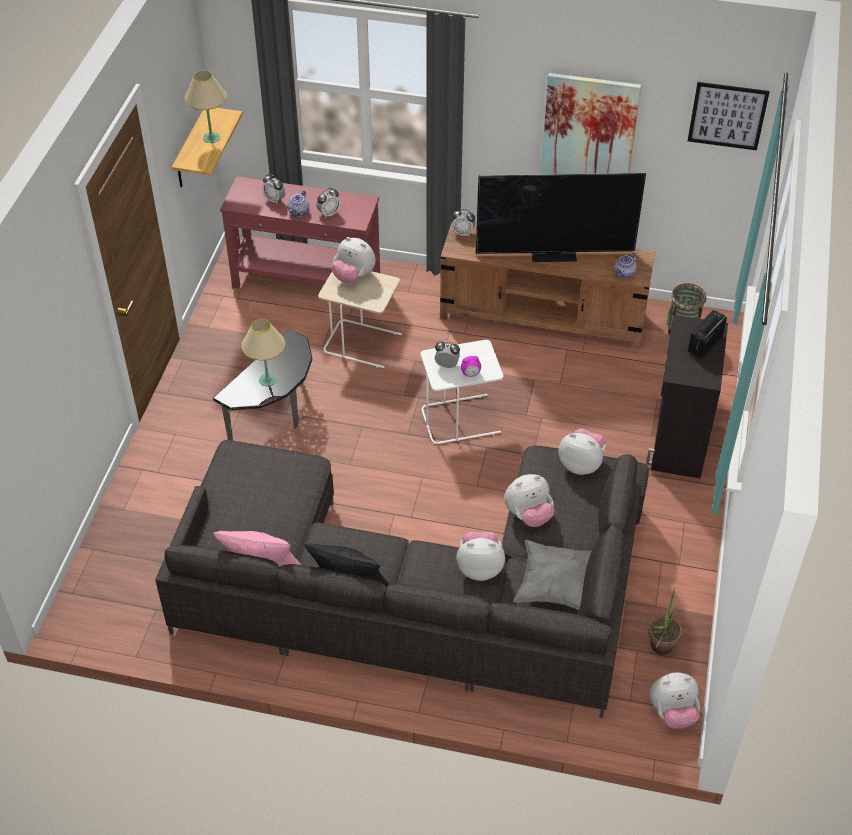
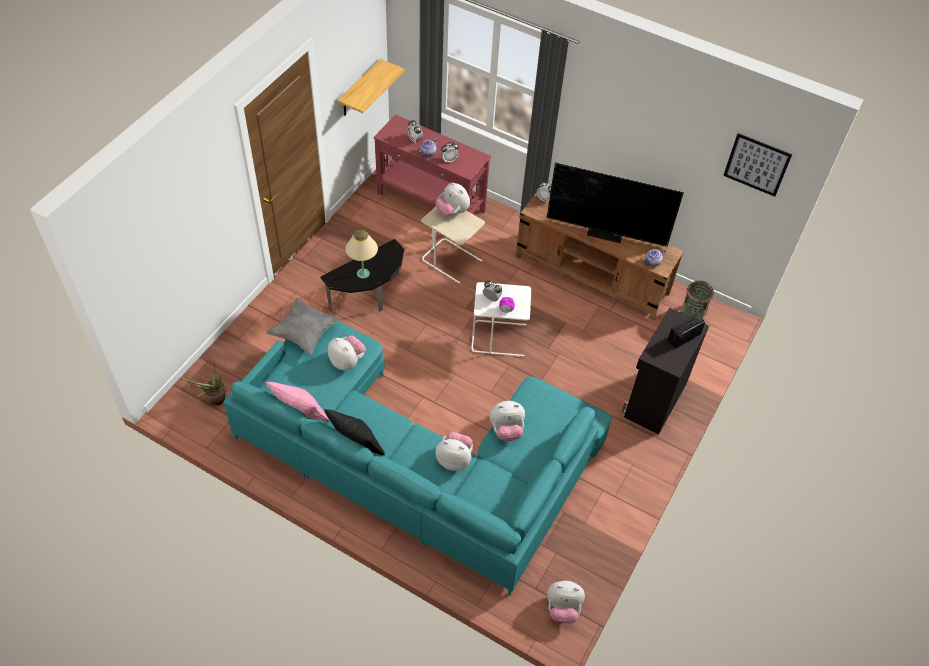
camera: 15 degrees right, 5 degrees up
(211, 138) = (374, 84): beige table lamp -> none
(420, 593) = (417, 461): grey sofa -> turquoise sofa
(556, 586) = (504, 490): grey pillow -> grey pillow (304, 333)
(581, 464) = (561, 402): plush toy -> plush toy (347, 361)
(588, 136) = (650, 151): picture -> none
(658, 648) = (572, 556): potted plant -> potted plant (213, 400)

